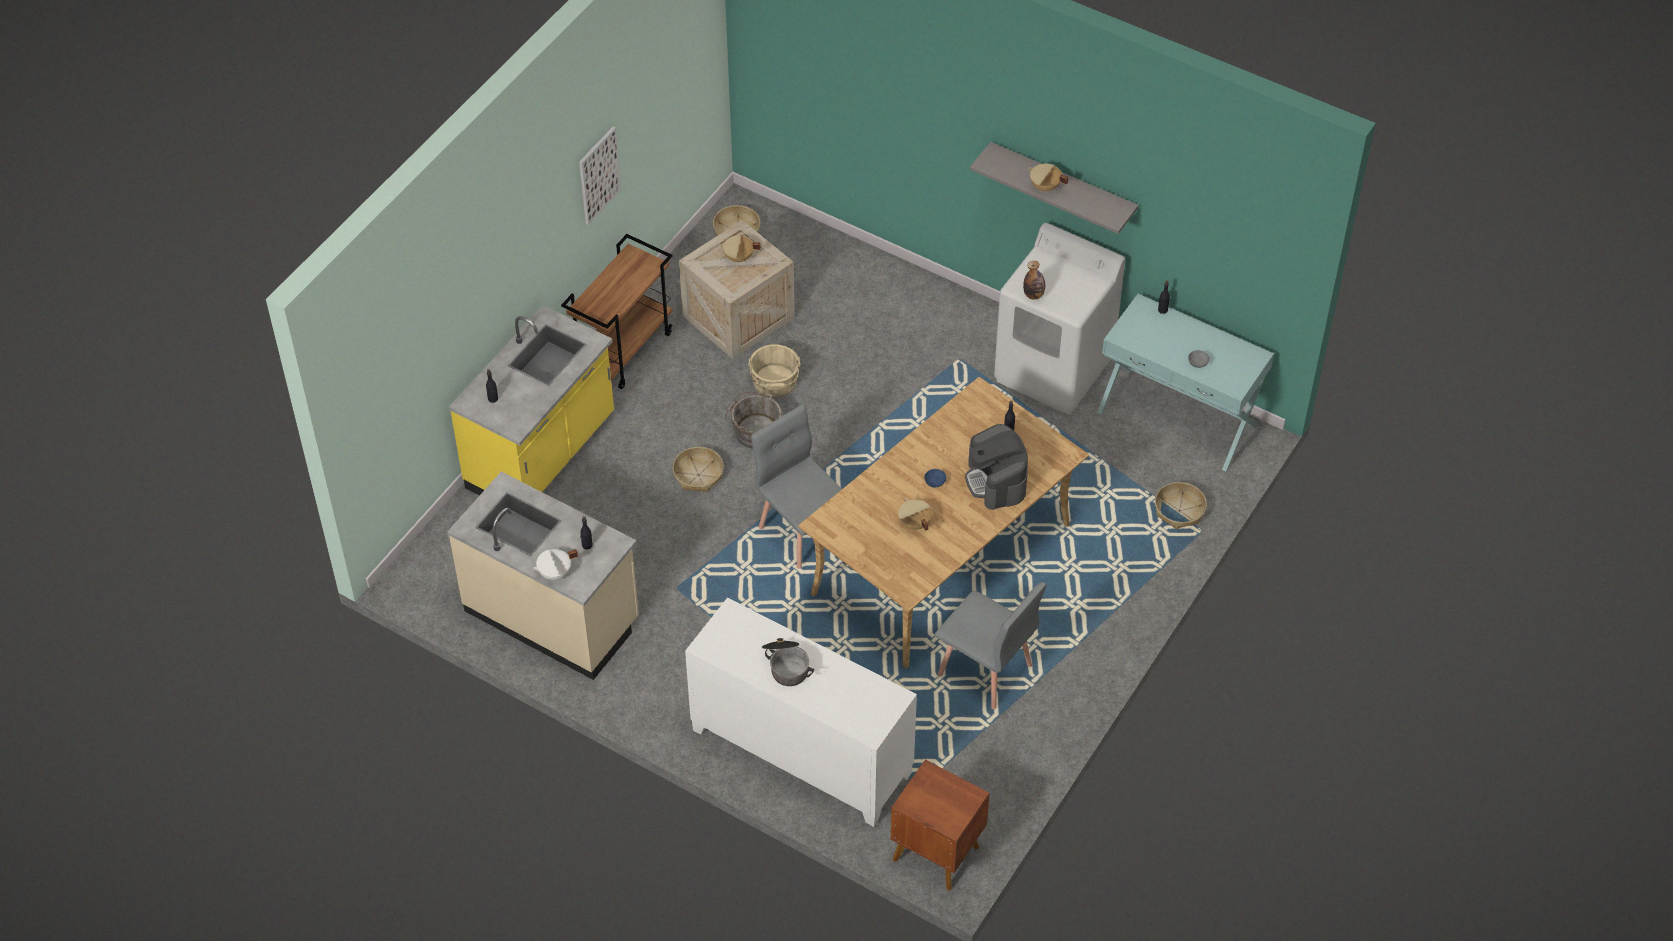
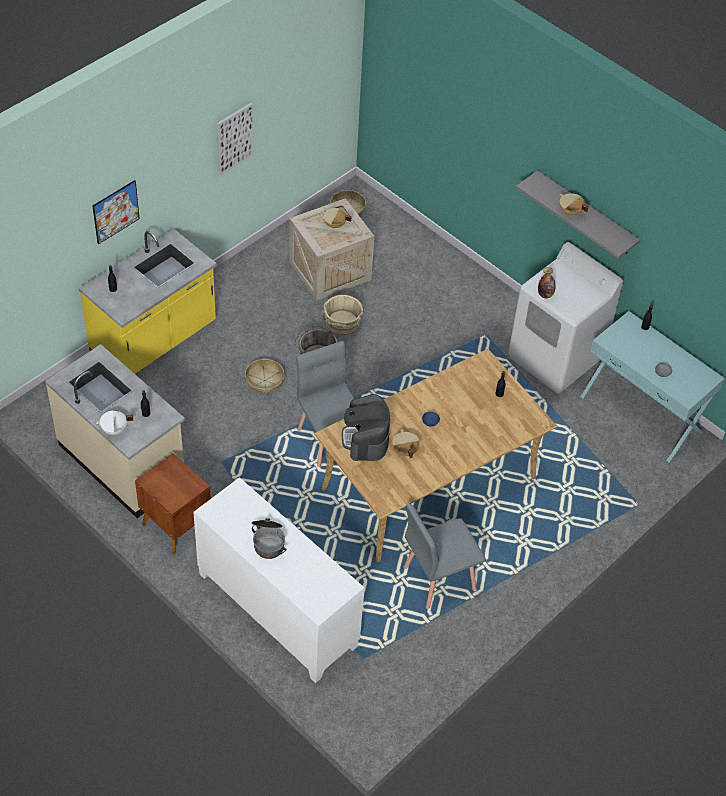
camera: 10 degrees right, 0 degrees up
(481, 300) = (116, 212): none -> picture
(624, 349) = (238, 277): brown cart -> none
(935, 851) = (358, 714): brown nightstand -> brown nightstand (175, 525)
(985, 671) = (438, 578): grey chair -> grey chair turned 105 degrees clockwise
(996, 481) = (478, 431): coffee machine -> coffee machine (366, 439)
(1179, 511) = (624, 485): basket -> none

